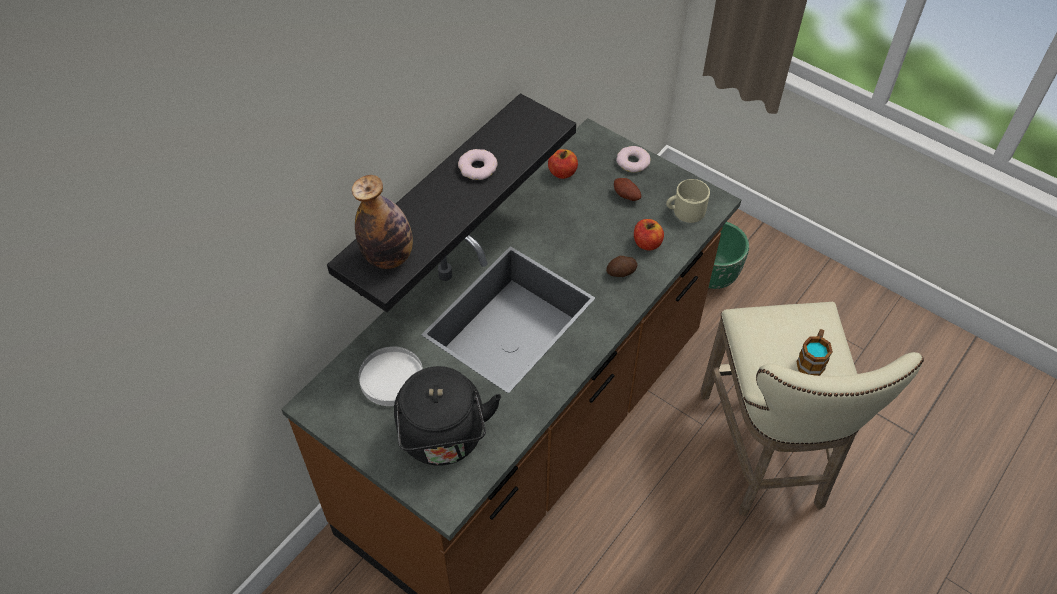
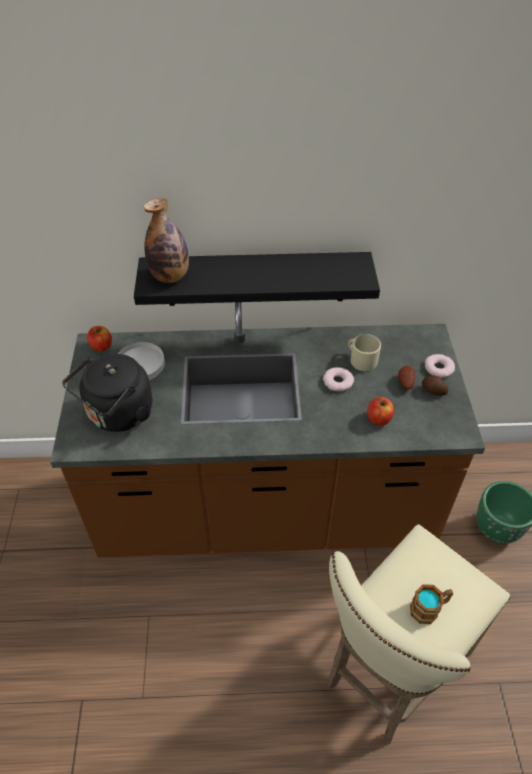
camera: 50 degrees right, 5 degrees down
(478, 168) = (284, 270): donut -> donut (338, 382)
(562, 172) = (383, 340): apple -> apple (101, 346)
(622, 272) = (338, 421): potato -> potato (433, 391)
(685, 211) = (432, 422): beige mug -> beige mug (361, 359)

